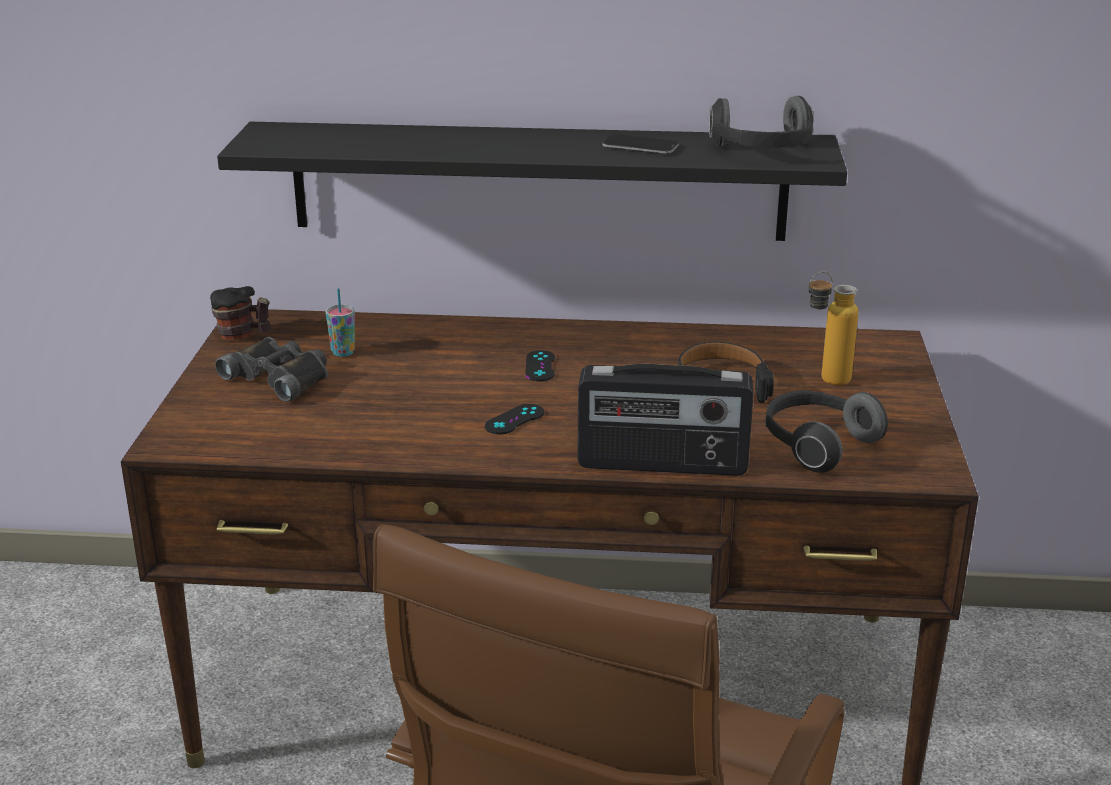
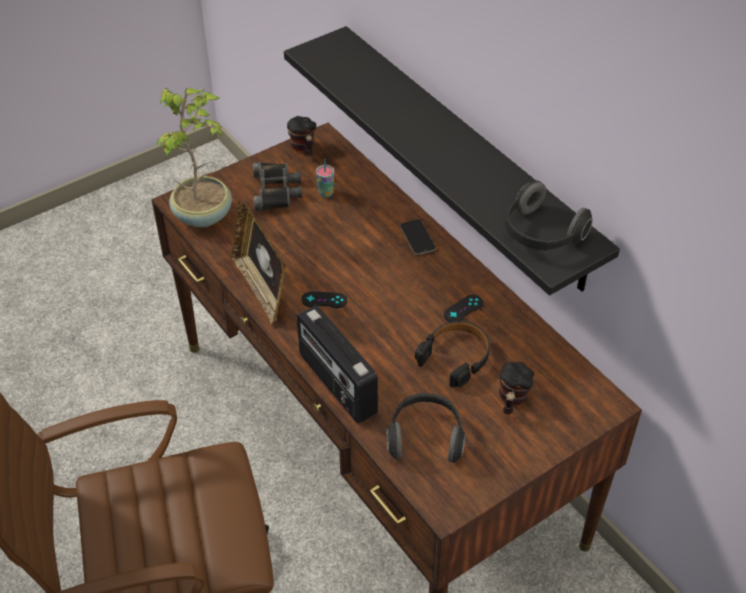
camera: 50 degrees right, 20 degrees up
(228, 436) = (204, 215): none -> potted plant
(426, 449) = (261, 288): none -> picture frame
(540, 366) = (393, 272): black game controller -> black game controller (463, 309)
(640, 146) = (484, 181): phone -> phone (417, 238)
(824, 381) = (511, 400): bottle -> mug

